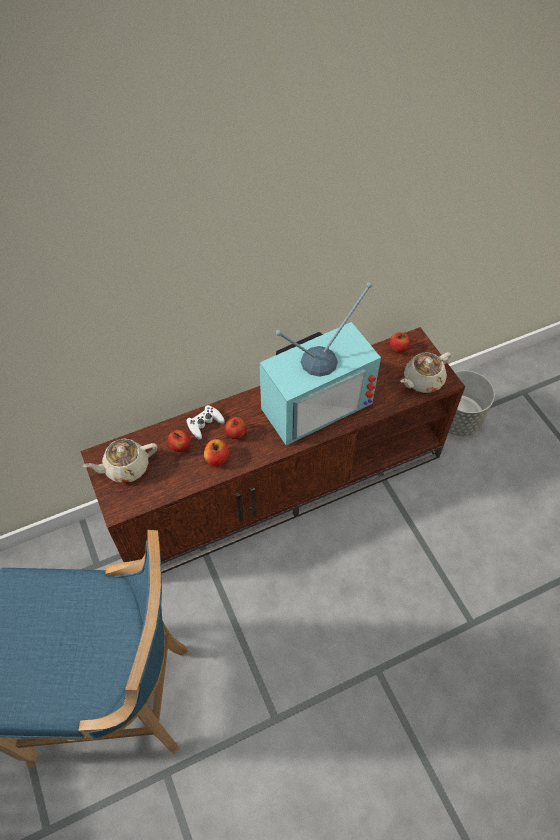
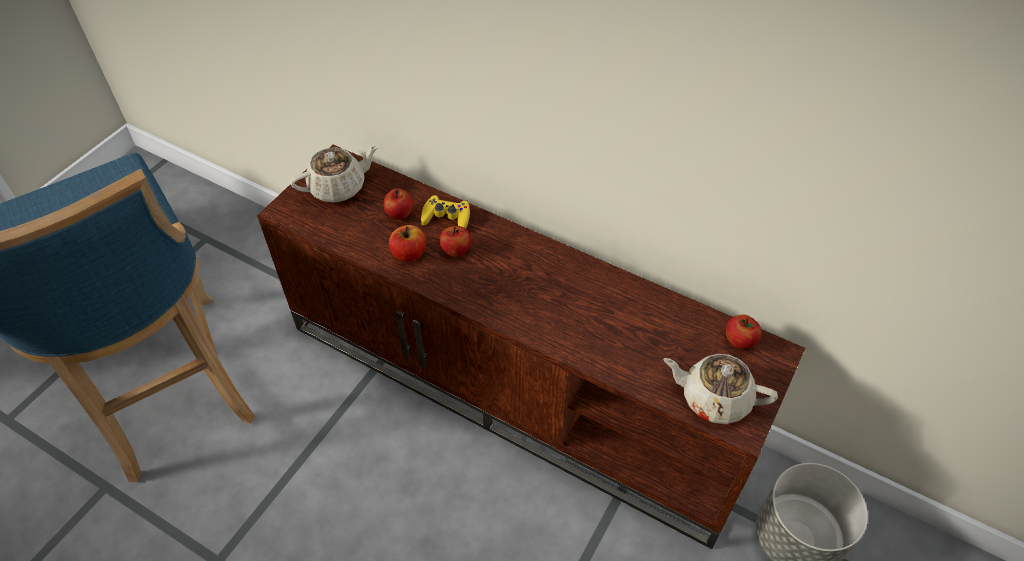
camera: 55 degrees right, 5 degrees down
(126, 467) = (339, 187): beige teapot -> beige teapot turned 120 degrees clockwise
(204, 424) = (447, 217): white game controller -> yellow game controller
(315, 401) = (569, 299): television -> none

